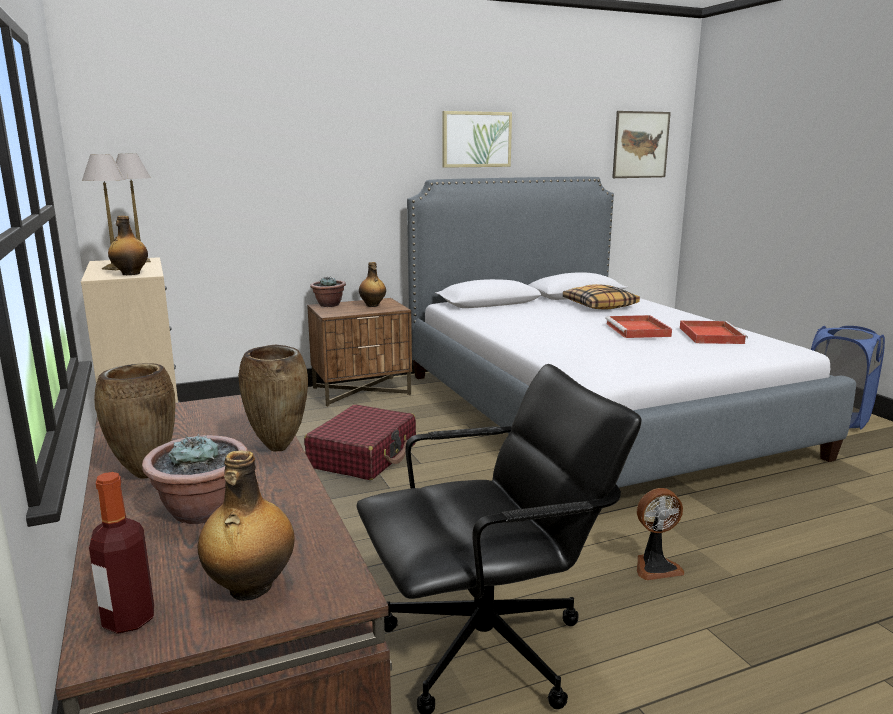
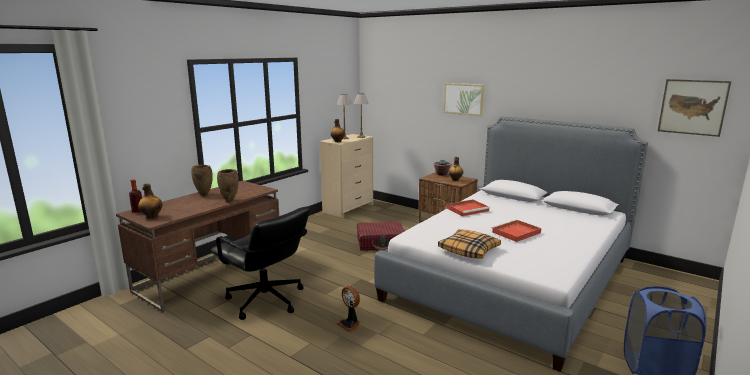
camera: 60 degrees right, 0 degrees up
(202, 511) = (186, 204): potted plant -> none
(476, 139) = (540, 94): picture -> picture (463, 99)
(599, 305) = (561, 217): pillow -> pillow (469, 250)
(710, 335) = (543, 251): red tray -> red tray (468, 209)

